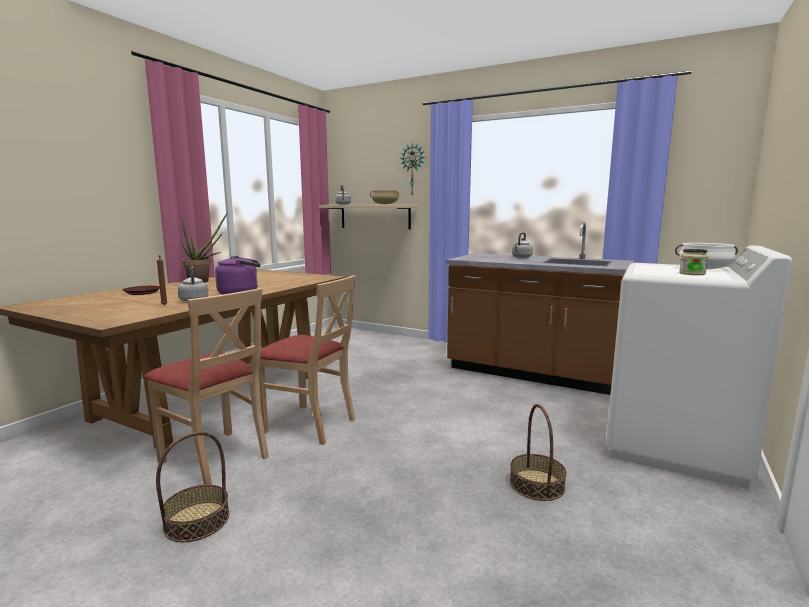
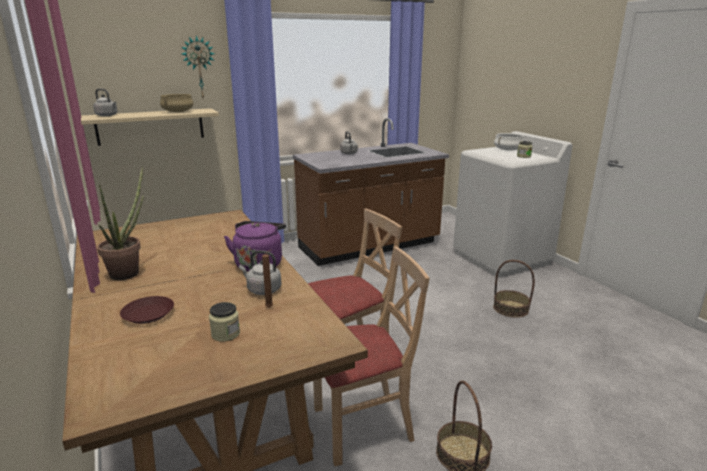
camera: 55 degrees left, 10 degrees up
(118, 305) = (225, 334): none -> jar

